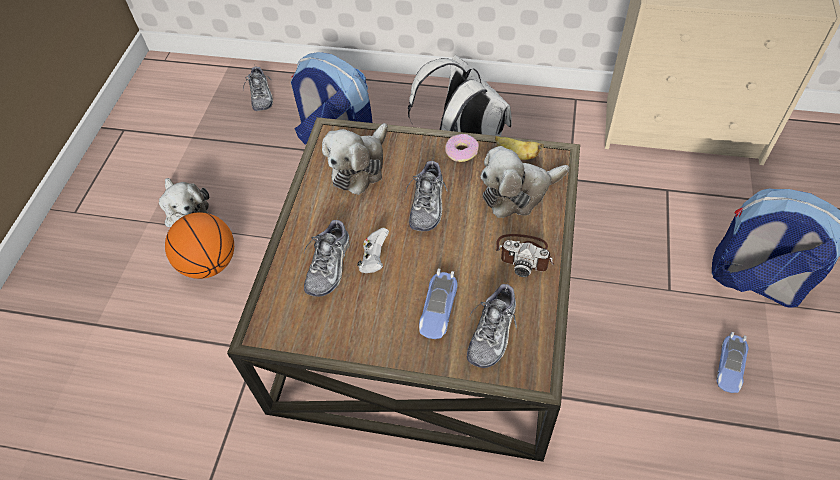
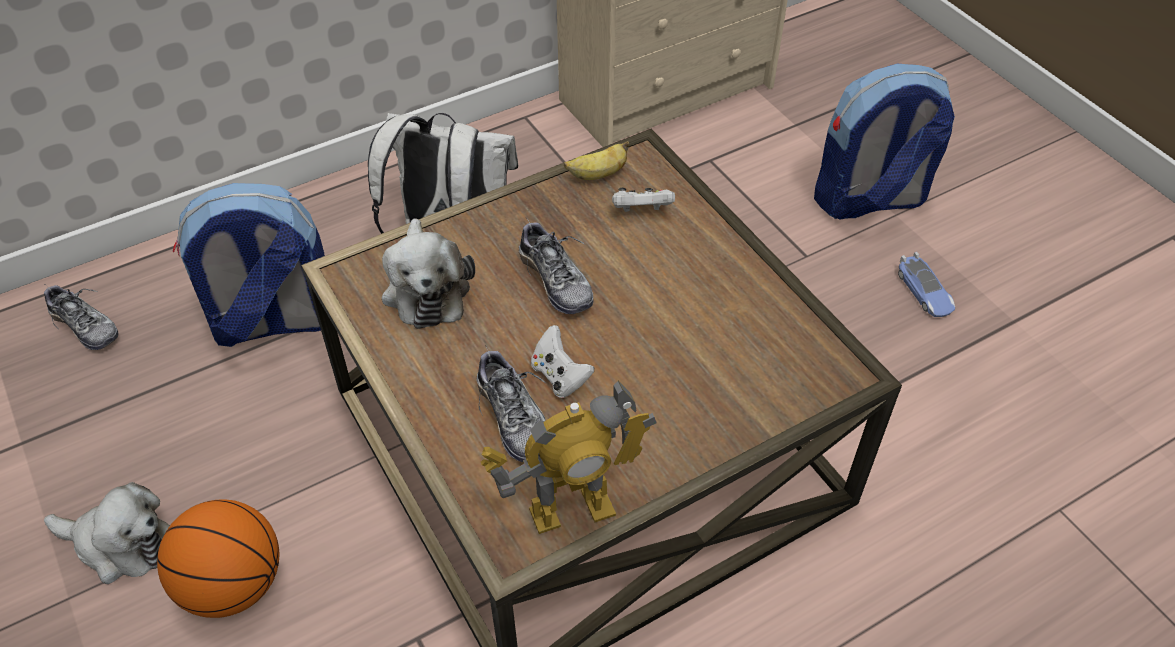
camera: 45 degrees left, 5 degrees down
(305, 335) = (571, 509): none -> toy robot
(438, 309) = (687, 378): toy car -> none
(461, 151) = (532, 204): donut -> none
(493, 332) = (767, 363): shoe -> none
(518, 193) = (641, 211): plush toy -> white game controller
(524, 255) = (716, 267): camera -> none

